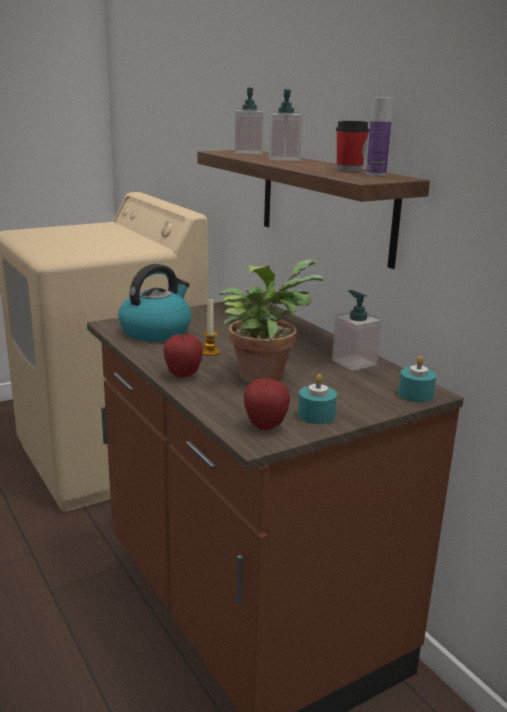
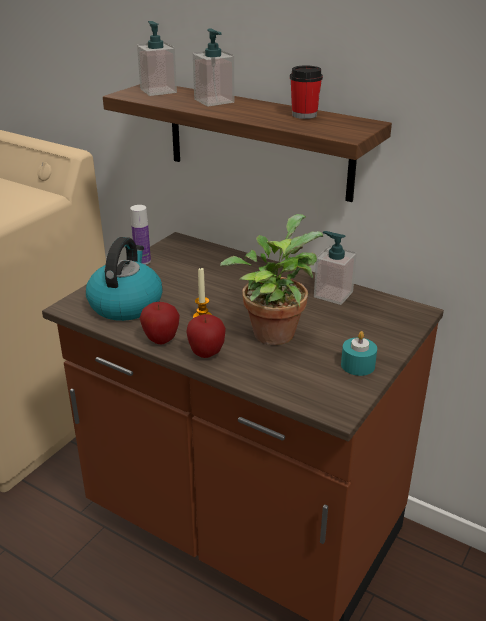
camera: 25 degrees left, 10 degrees up
(265, 426) = (330, 391): apple -> apple (161, 340)
(376, 174) = (339, 121): bottle -> bottle (142, 261)
(415, 394) = (409, 317): turquoise candle -> none

